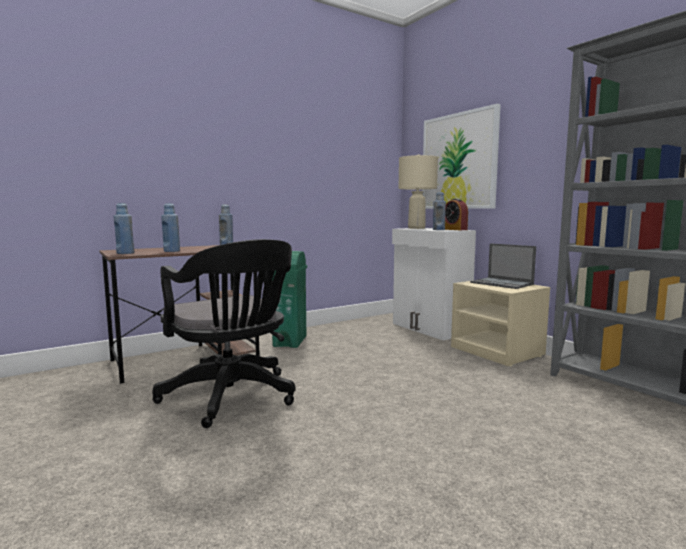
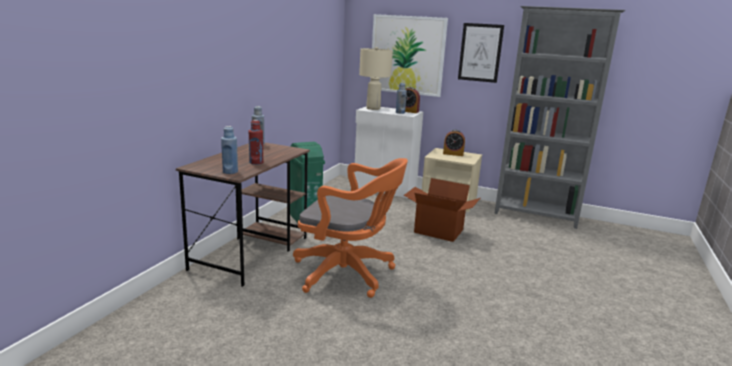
camera: 35 degrees left, 10 degrees up
(171, 251) = (256, 162): blue bottle -> red bottle
(232, 397) = (348, 274): black office chair -> orange office chair
(424, 379) = (438, 231): none -> cardboard box
(502, 283) = (453, 154): laptop -> alarm clock
(542, 140) = (480, 52): none -> picture

